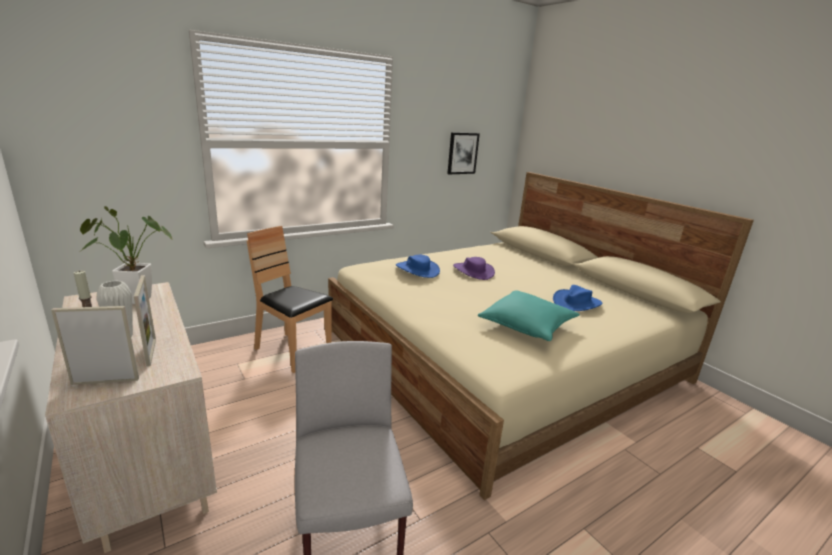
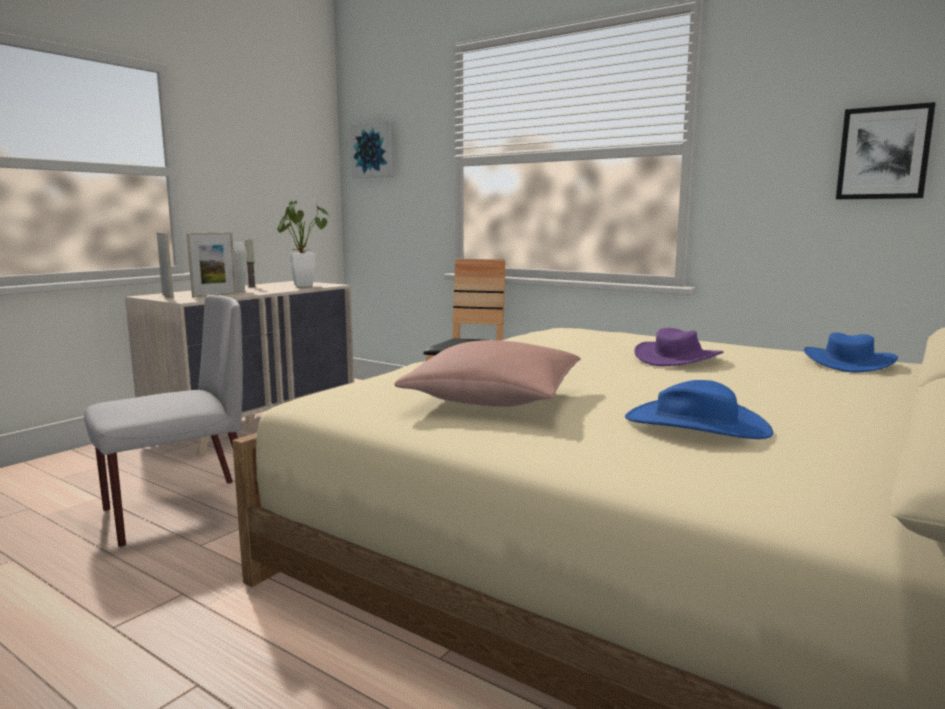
camera: 70 degrees right, 10 degrees down
(73, 124) = (374, 150): none -> picture
(417, 269) = (595, 336): blue hat -> blue hat (848, 362)
(527, 326) = (494, 399): turquoise pillow -> pink pillow

